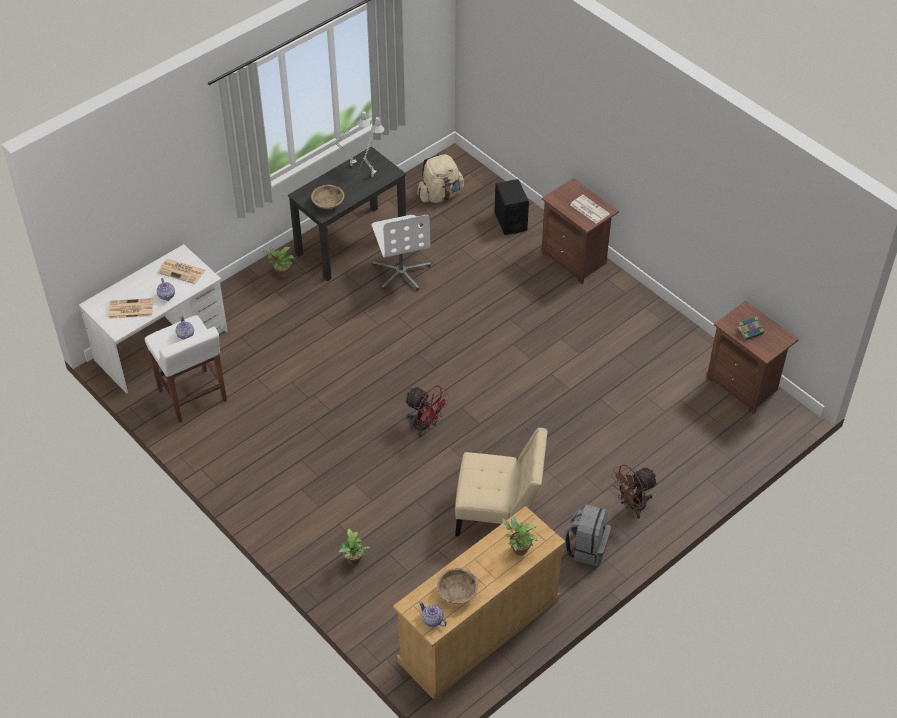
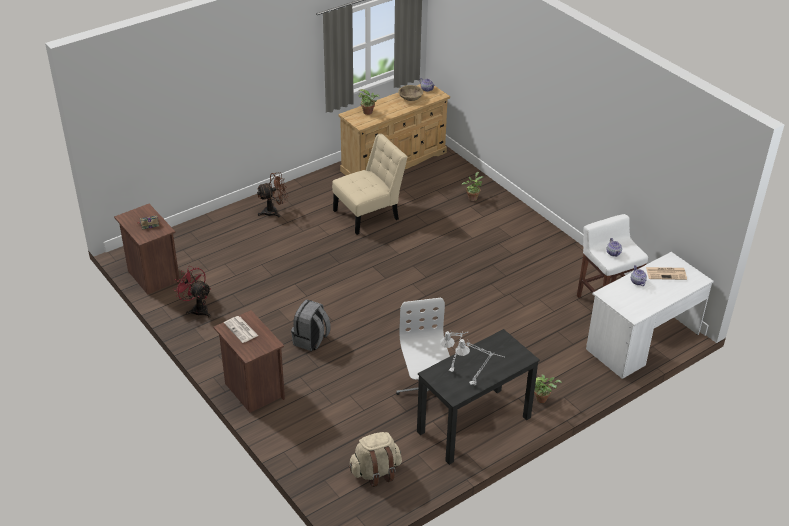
camera: 175 degrees left, 10 degrees down
(182, 271) = (629, 300): newspaper -> none
(328, 203) = (497, 347): beige bowl -> none
(425, 426) = (415, 268): red fan -> red fan (197, 309)
(498, 514) = (369, 214): beige chair -> beige chair turned 135 degrees clockwise
(510, 221) = (307, 434): black speaker -> none
(586, 548) = (313, 193): grey backpack -> grey backpack (311, 340)

